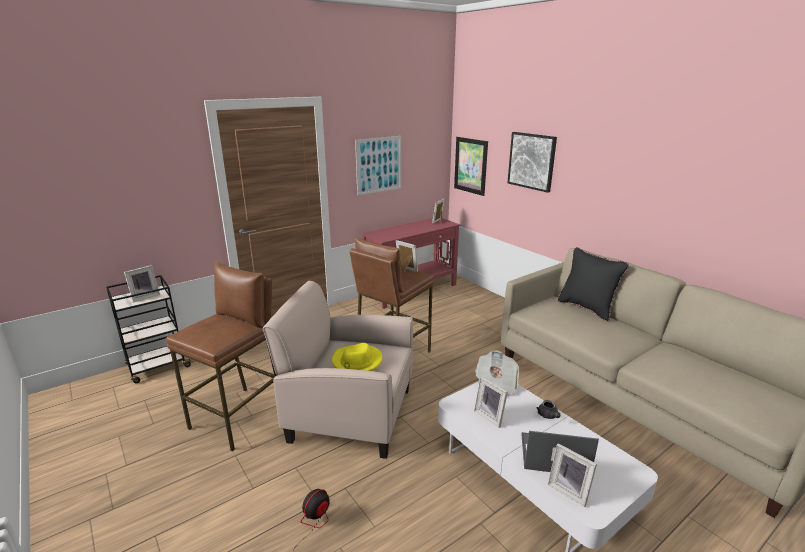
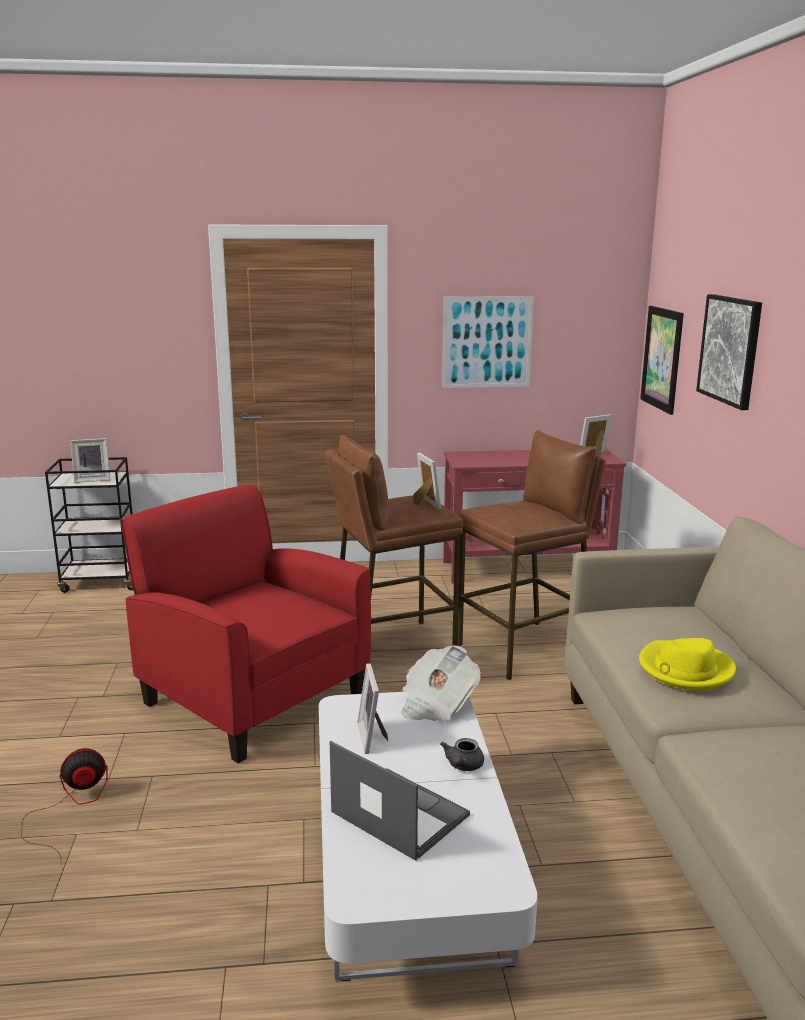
camera: 30 degrees right, 5 degrees down
(239, 417) = (126, 659): brown stool -> brown stool (524, 649)
(349, 414) = (252, 698): beige armchair -> red armchair
(356, 362) = (252, 610): yellow hat -> yellow hat (685, 669)
(569, 490) = (359, 862): picture frame -> none
(586, 308) = (720, 633): black pillow -> none

